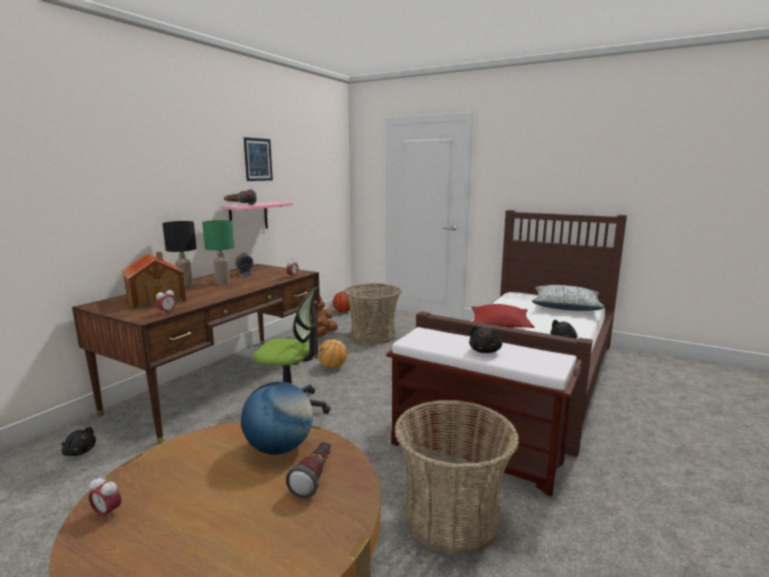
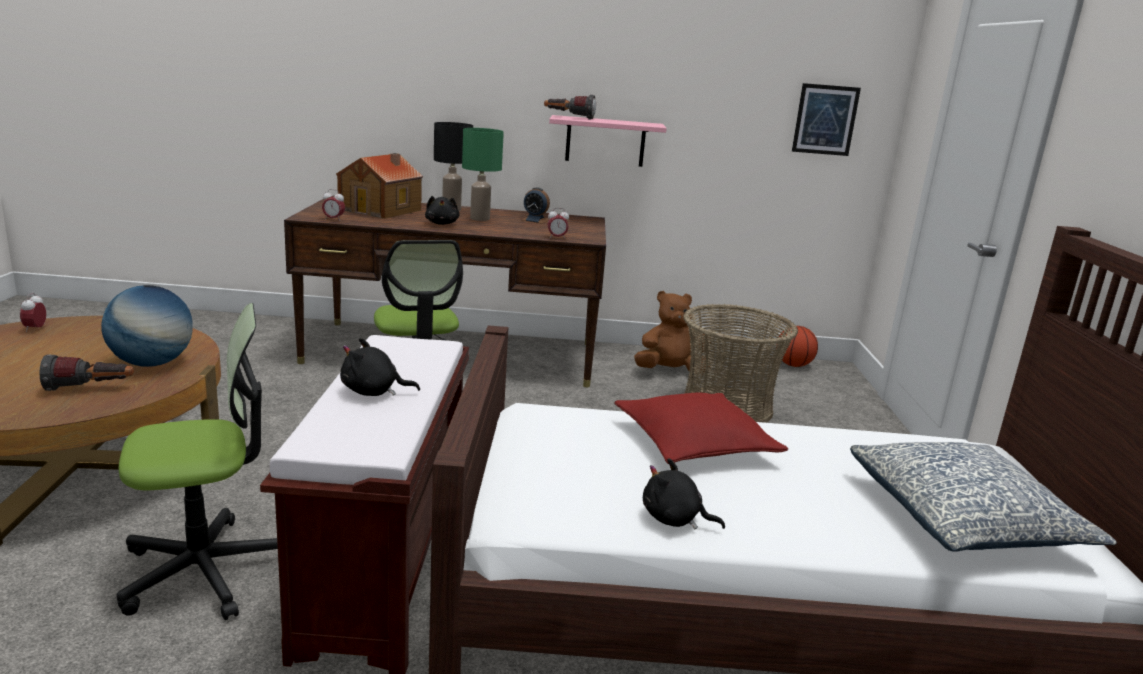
camera: 60 degrees right, 5 degrees up
(79, 451) = (267, 338): black plush toy -> black plush toy (442, 223)
(258, 159) = (643, 49): picture -> picture (825, 120)
(333, 367) = (567, 404): basketball -> none
(451, 517) = (206, 570): basket -> office chair

